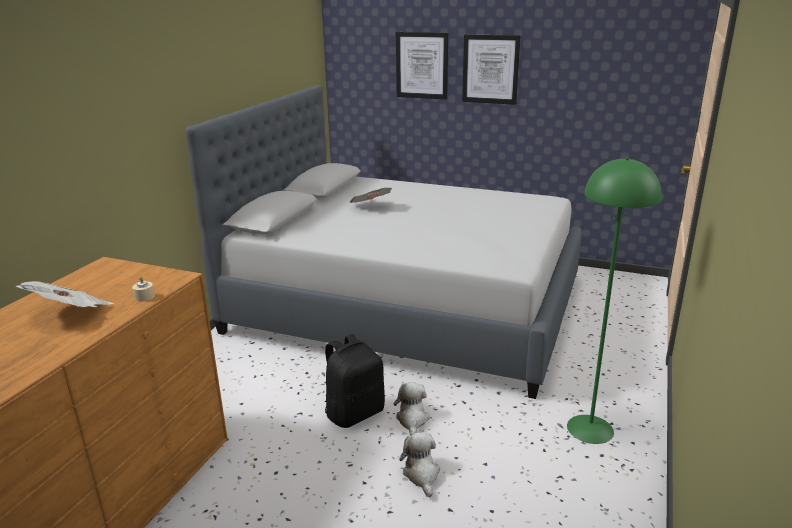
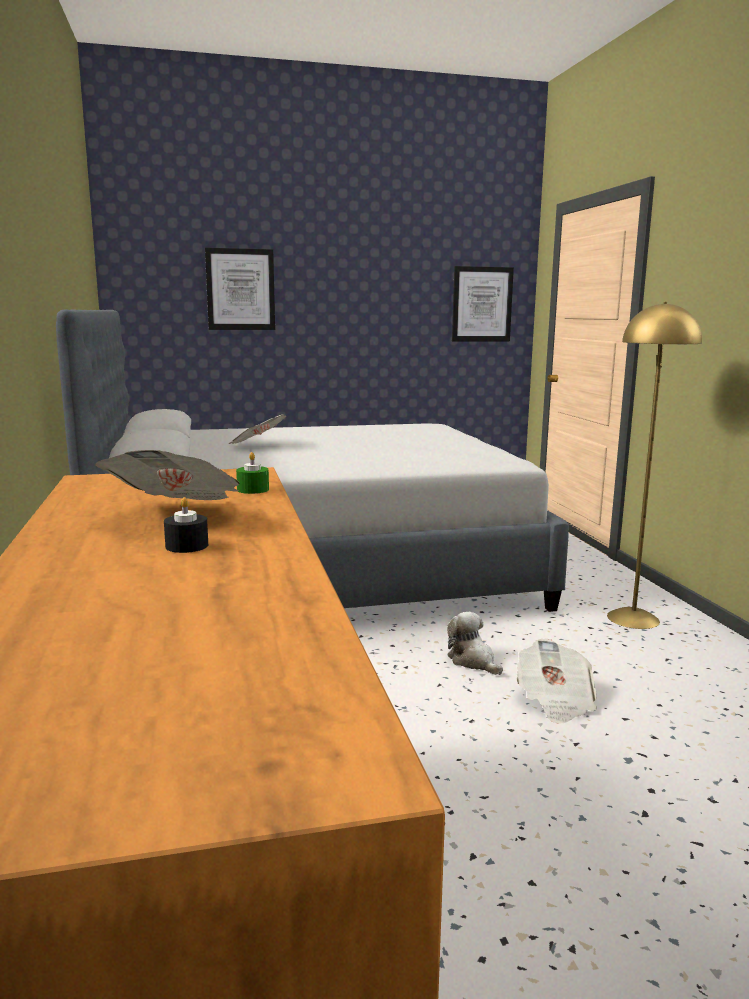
camera: 35 degrees left, 10 degrees down
(27, 341) = (187, 546): none -> black candle
(144, 297) = (253, 489): beige candle -> green candle
(354, 413) = (402, 674): black backpack -> none
(421, 474) = (555, 701): plush toy -> newspaper
(490, 69) = (326, 292): picture -> picture (482, 304)
(590, 429) = (633, 618): green floor lamp -> yellow floor lamp

